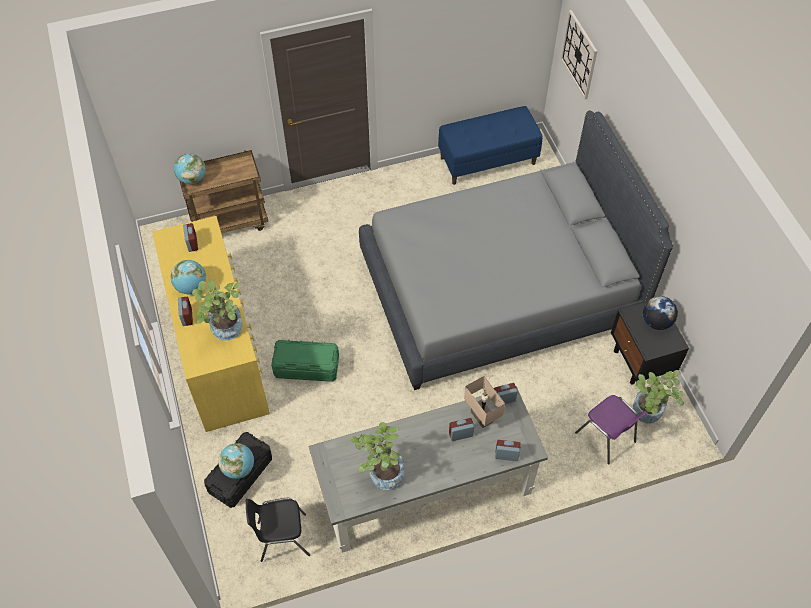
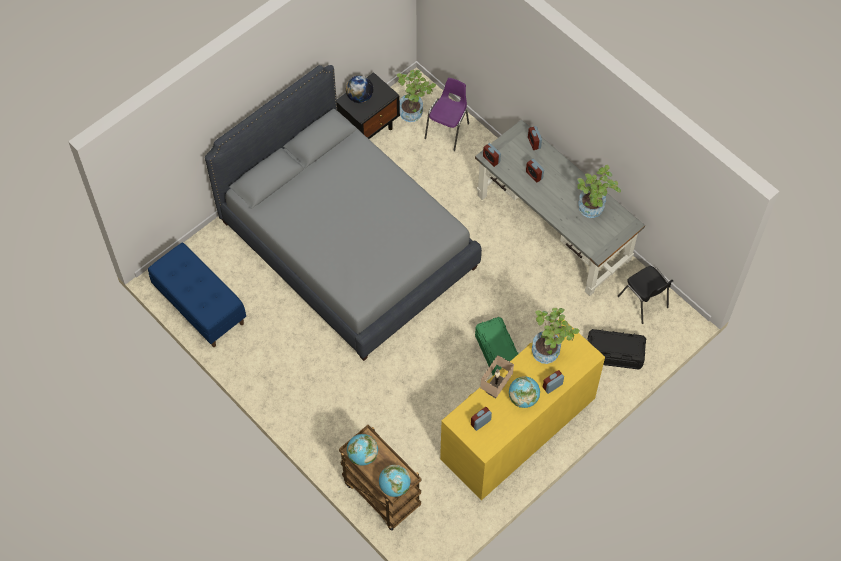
camera: 115 degrees left, 5 degrees up
(239, 468) = (619, 340): globe -> globe (362, 455)
(483, 416) = (512, 167): beige table lamp -> beige table lamp (495, 387)
(579, 54) = (154, 171): wall clock -> none

